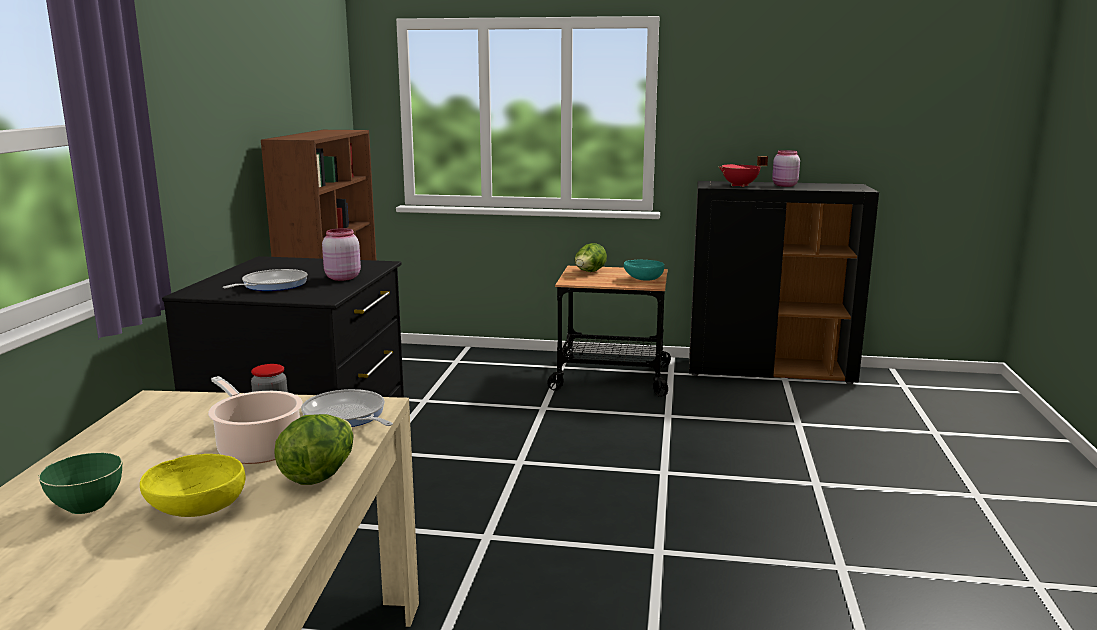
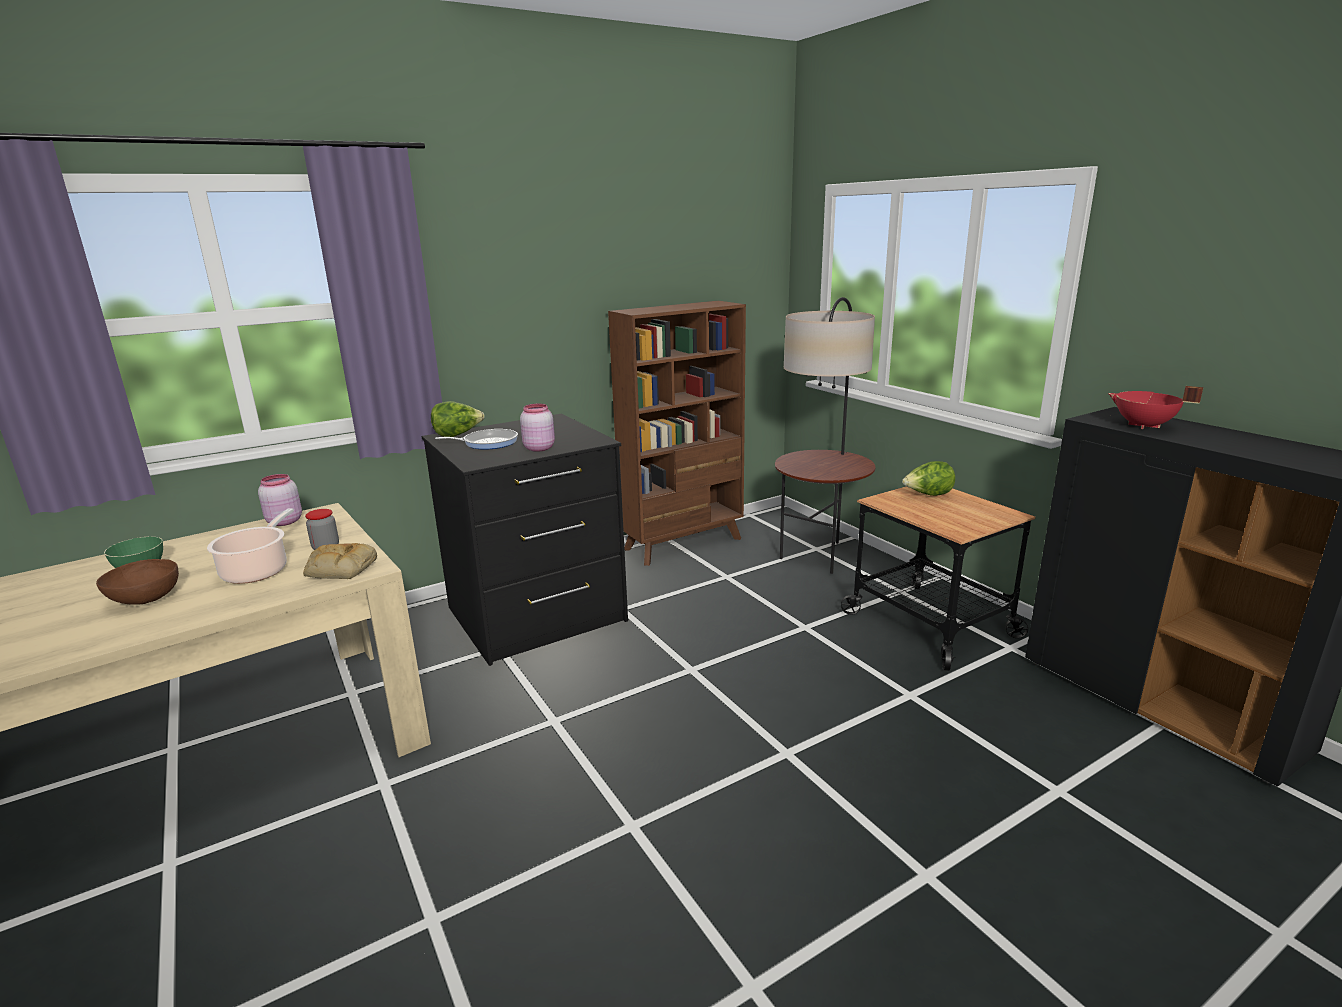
camera: 50 degrees right, 5 degrees up
(196, 510) = (145, 598): yellow bowl -> brown bowl
(319, 474) = (223, 606): lettuce -> lettuce (457, 435)
(346, 416) = (340, 569): frying pan -> bread
(467, 364) = (819, 555): none -> floor lamp
(643, 279) = (965, 522): turquoise bowl -> none
(784, 185) = (1223, 439): pink jar -> pink jar (283, 521)

